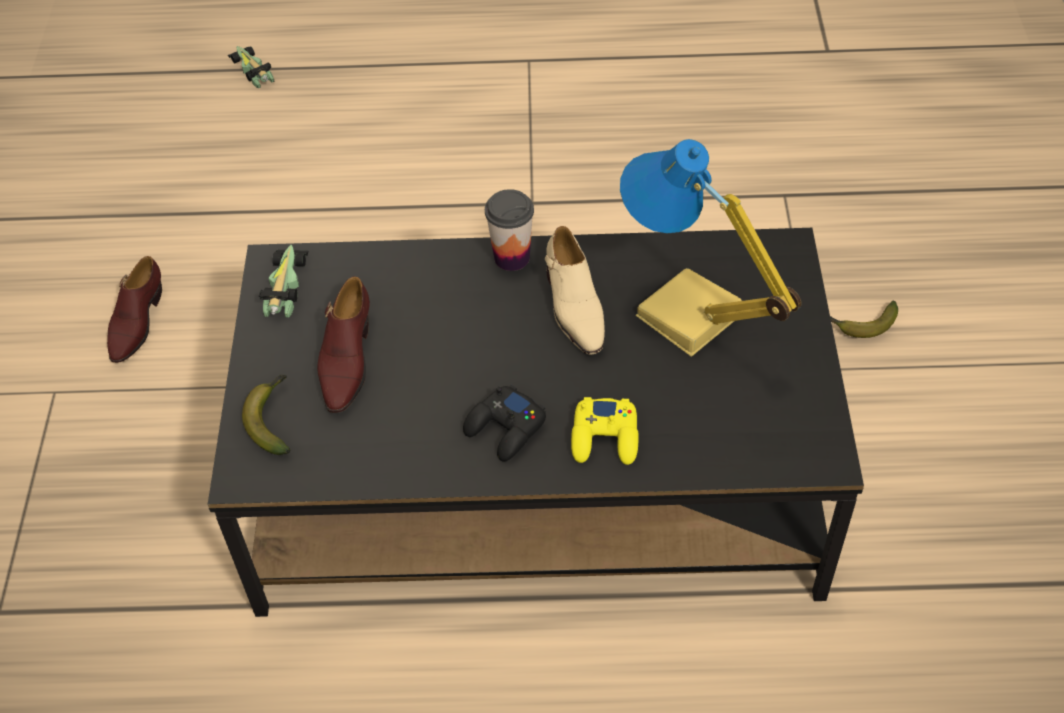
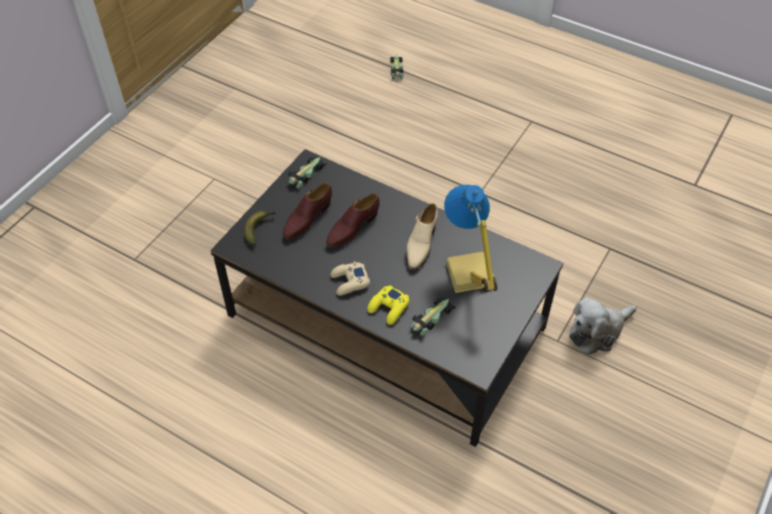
camera: 30 degrees right, 0 degrees up
(136, 322) = (266, 164): brown shoe -> brown shoe (352, 228)
(505, 429) = (349, 282): black game controller -> beige game controller
(512, 257) = (411, 208): cup -> none
(687, 417) = (431, 318): none -> toy car
(861, 325) = (597, 331): banana -> plush toy

